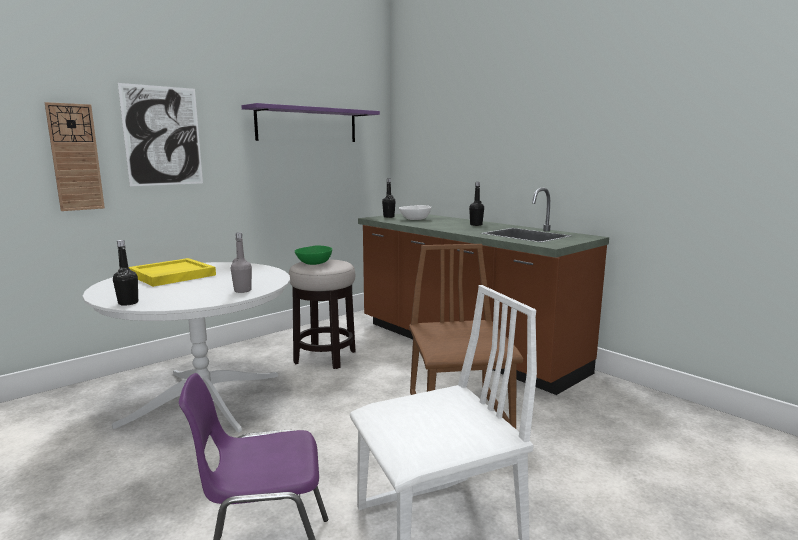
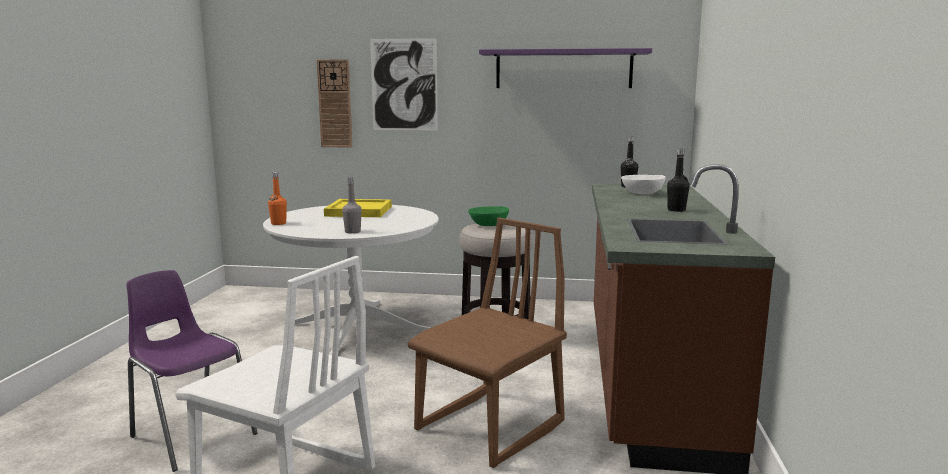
camera: 50 degrees right, 0 degrees up
(128, 303) = (278, 223): black bottle -> orange bottle

